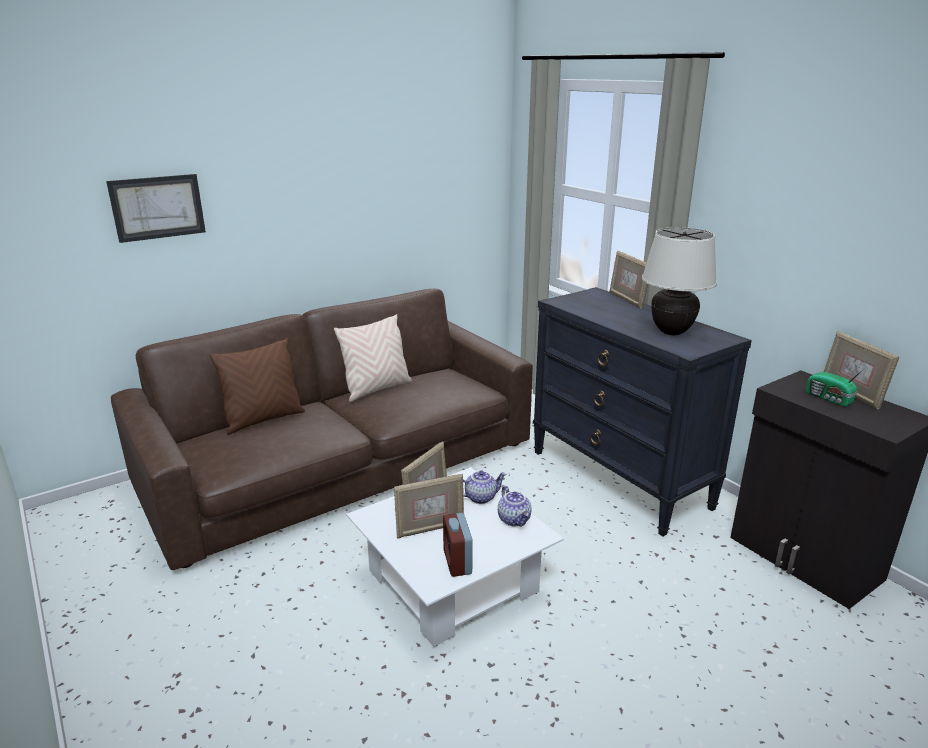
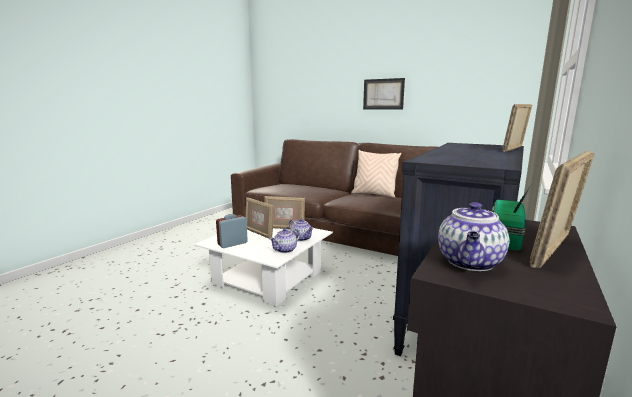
camera: 65 degrees right, 10 degrees down
(158, 207) = (315, 81): picture -> picture (383, 94)
(263, 419) = (312, 186): brown pillow -> none
(671, 332) = (463, 157): beige table lamp -> none
(873, 421) = (470, 263): none -> teapot

